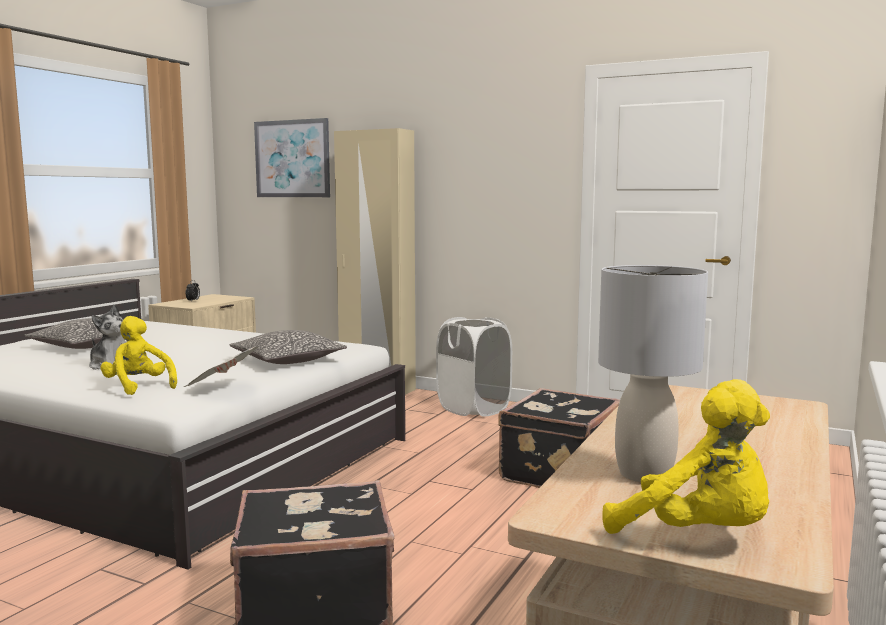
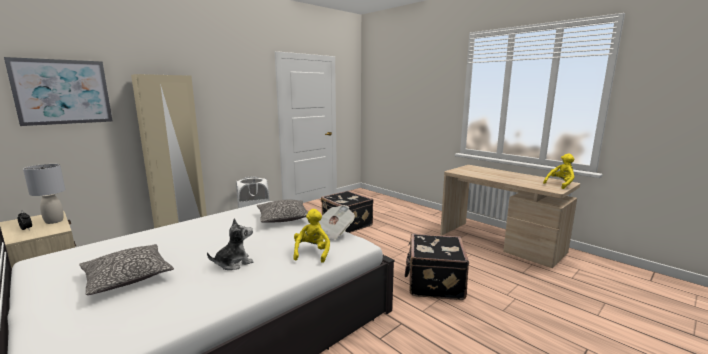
camera: 70 degrees left, 5 degrees up
(138, 387) = (312, 253): yellow plush toy -> yellow plush toy turned 120 degrees clockwise
(643, 474) = (526, 182): grey table lamp -> grey table lamp (54, 221)

